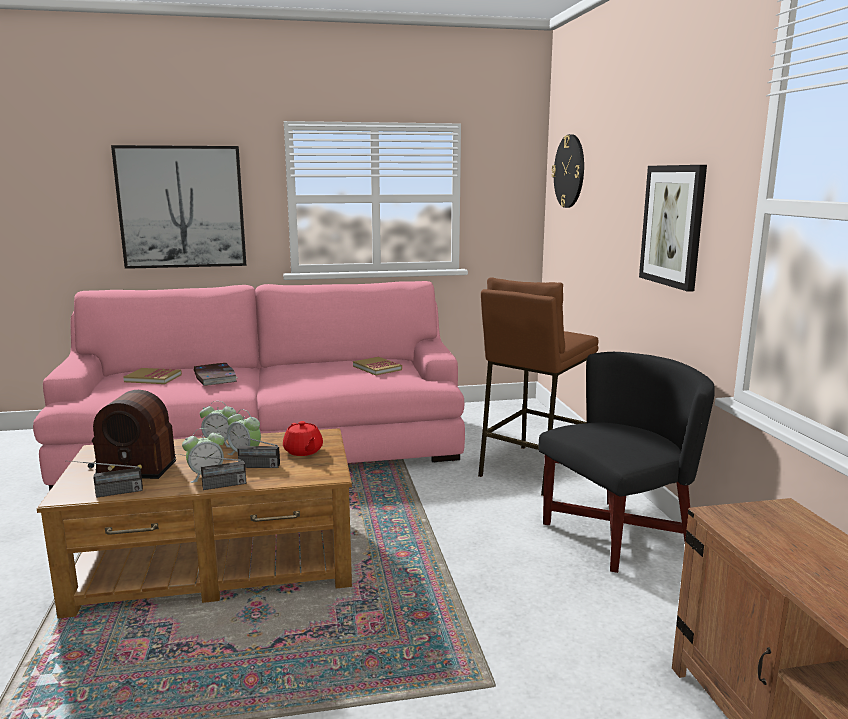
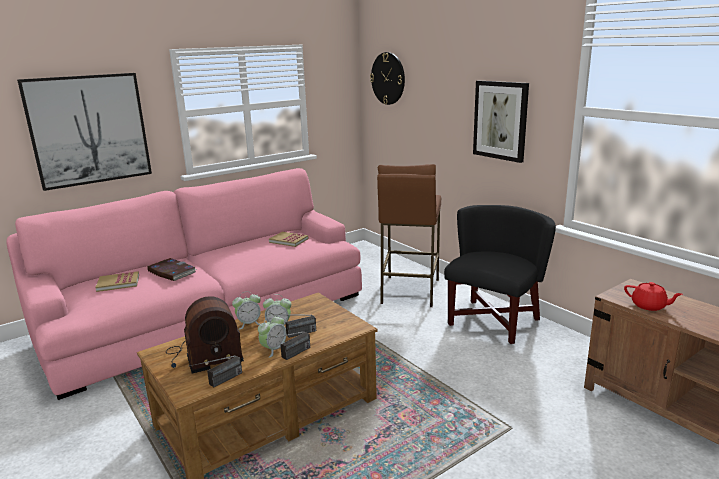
camera: 25 degrees left, 5 degrees up
(303, 451) = (317, 315): red teapot -> red teapot (649, 306)

